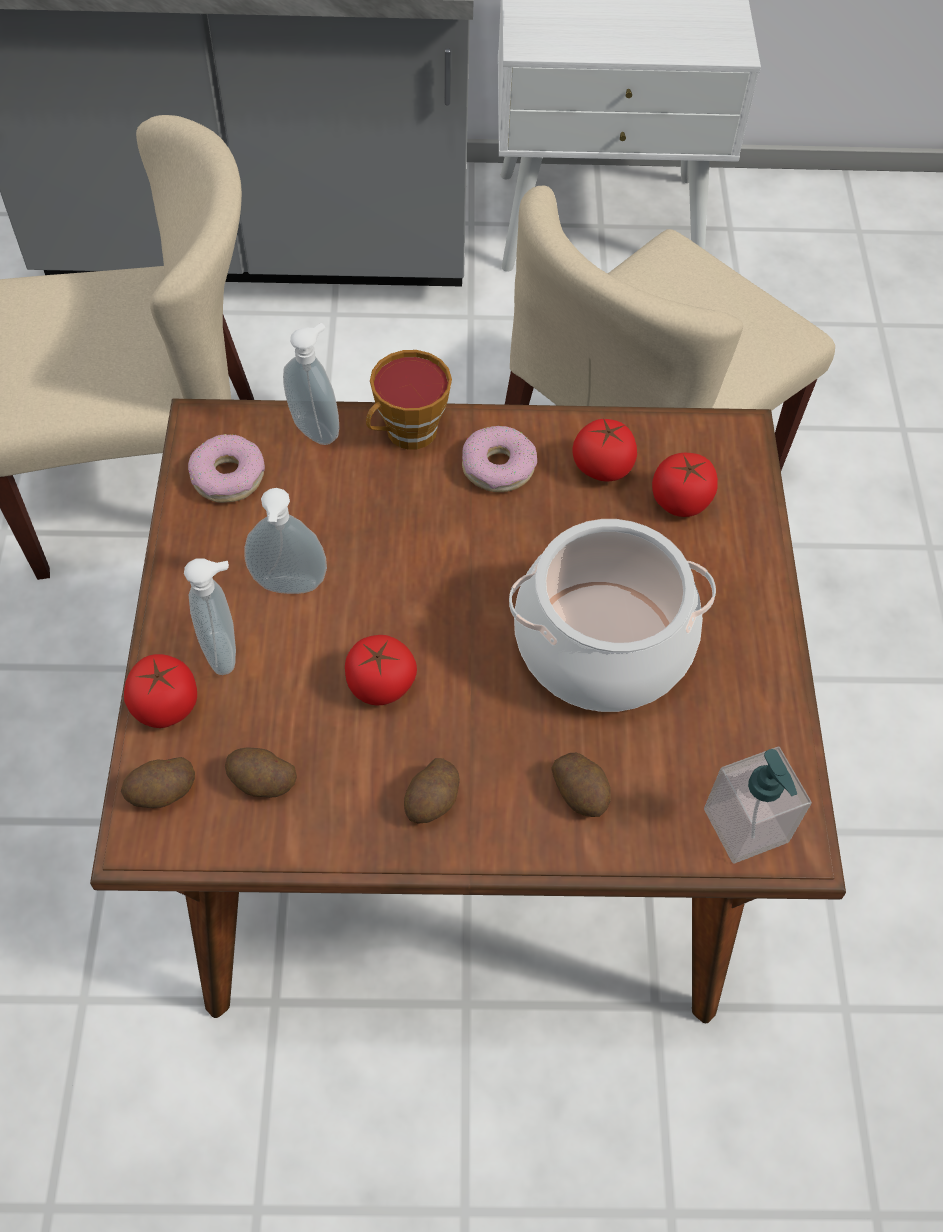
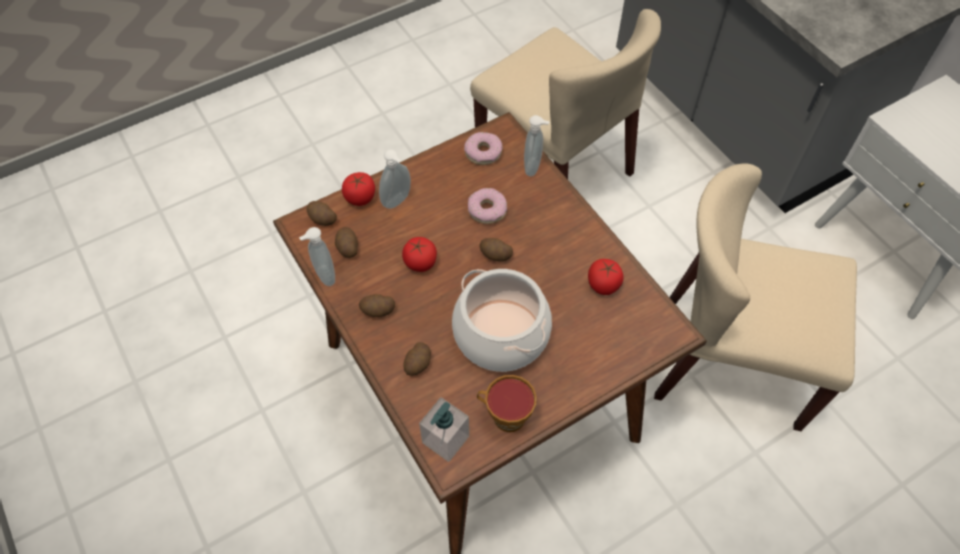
camera: 60 degrees right, 0 degrees up
(289, 588) = (444, 205): soap dispenser -> soap dispenser (324, 276)
(407, 434) = (558, 200): cup -> cup (504, 416)
(447, 572) = (495, 255): none -> potato
(498, 467) = (569, 244): donut -> donut (487, 210)
(680, 501) = (610, 327): tomato -> none

